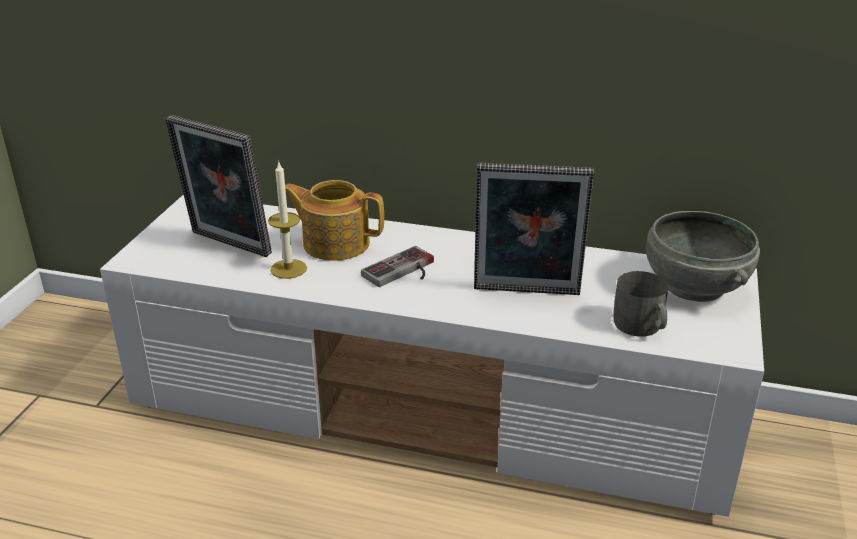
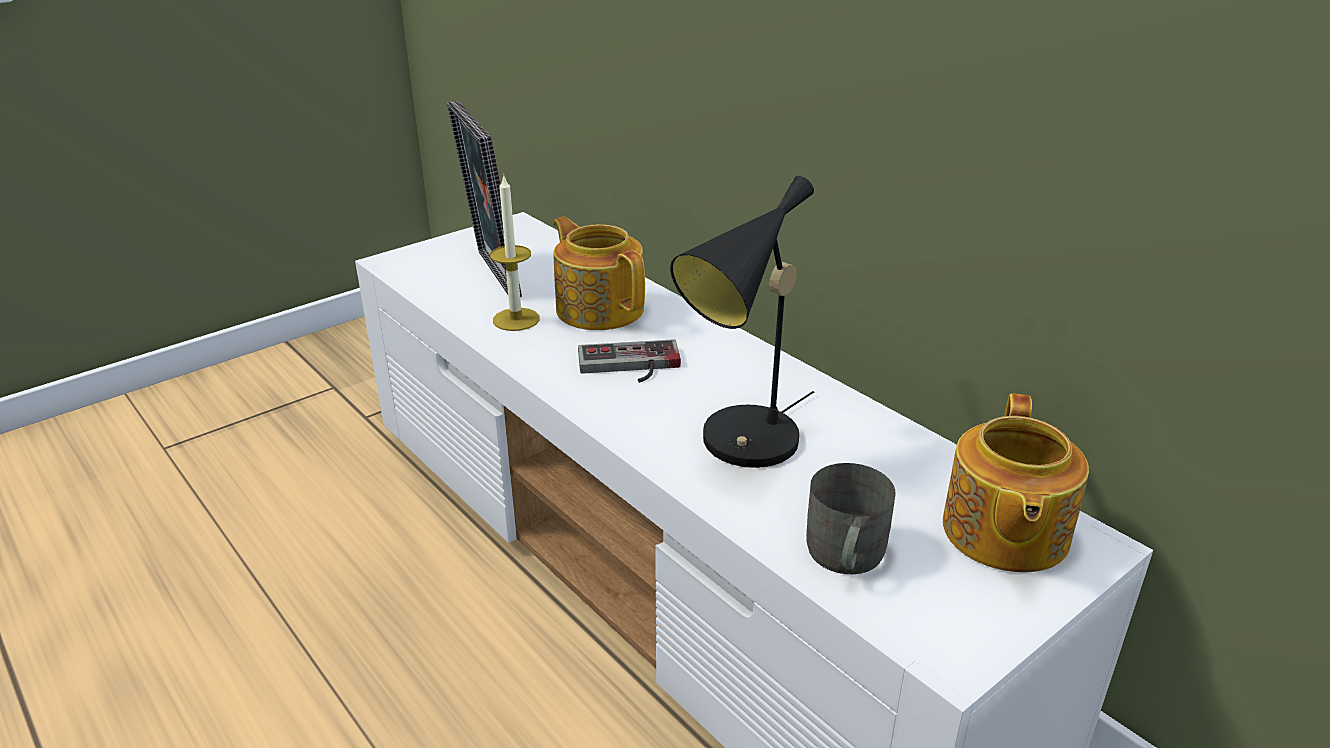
camera: 35 degrees right, 0 degrees up
(526, 293) = (743, 447): picture frame -> black table lamp
(693, 286) = (1003, 533): grey bowl -> teapot

